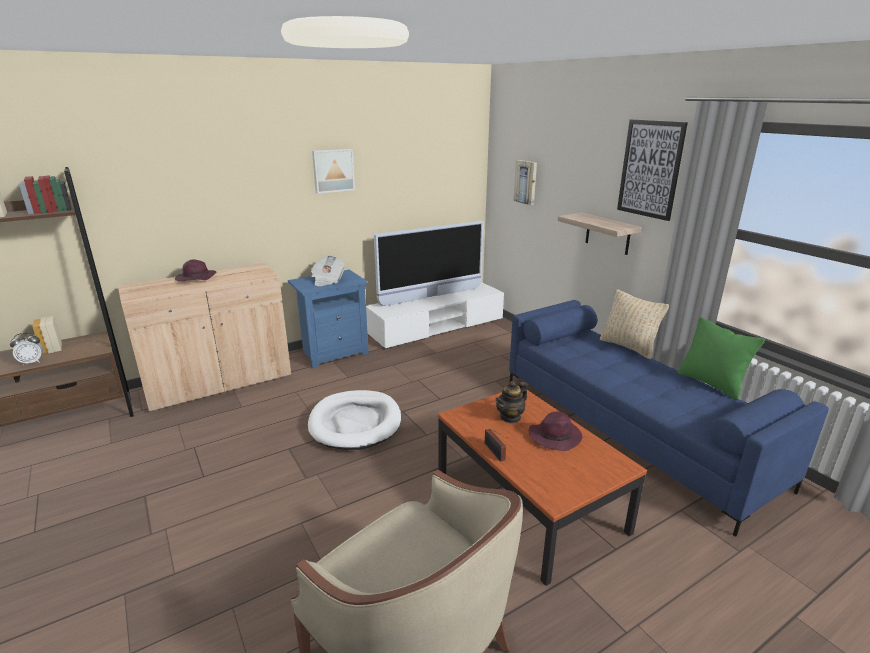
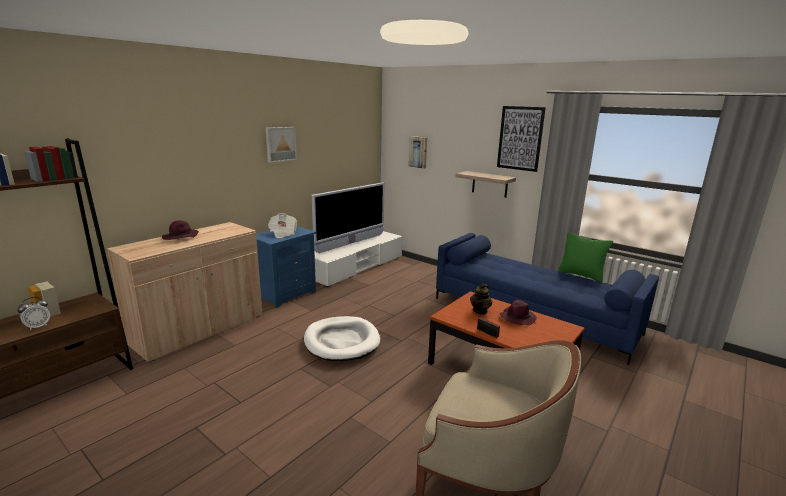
camera: 20 degrees left, 5 degrees down
(628, 347) = (518, 260): beige pillow -> none

